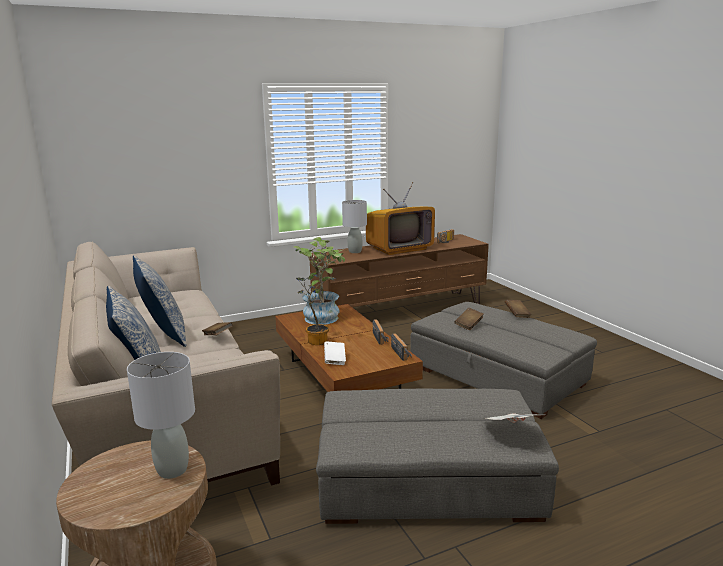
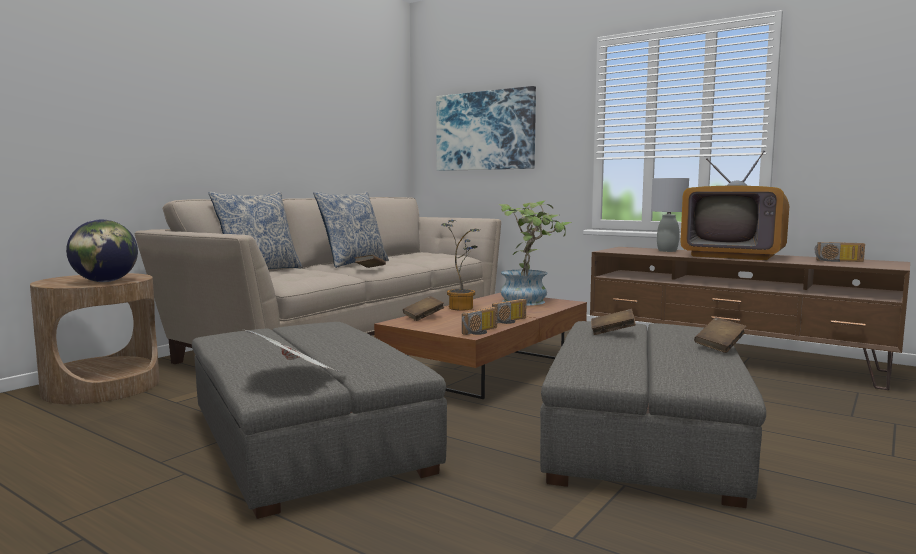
camera: 60 degrees right, 10 degrees down
(152, 162) = (485, 131): none -> picture
(172, 470) = (105, 281): grey table lamp -> globe
(335, 360) = (423, 317): white book -> brown book

